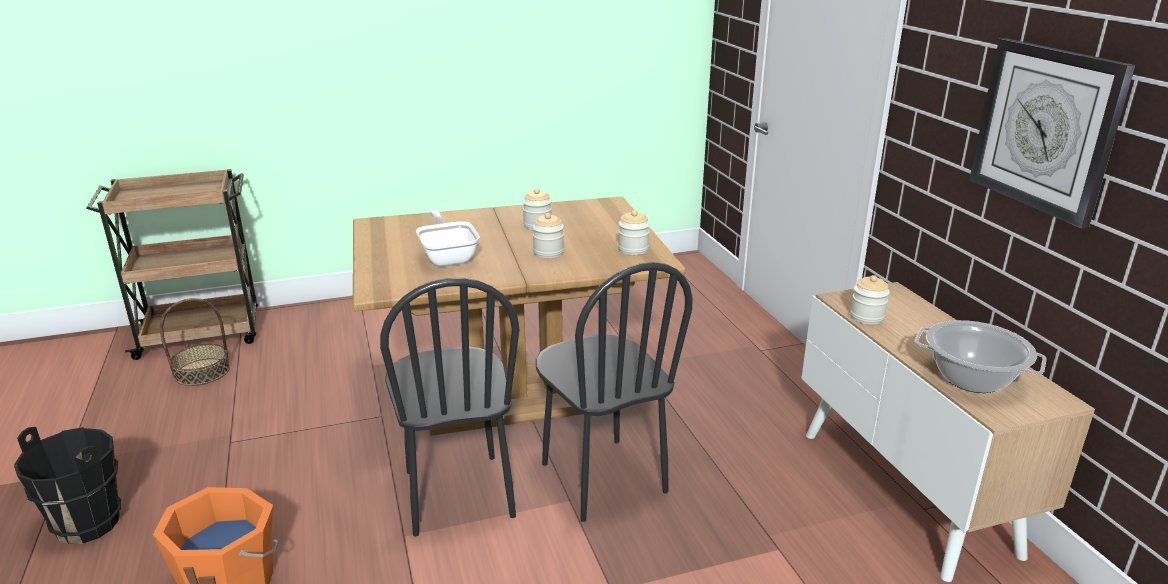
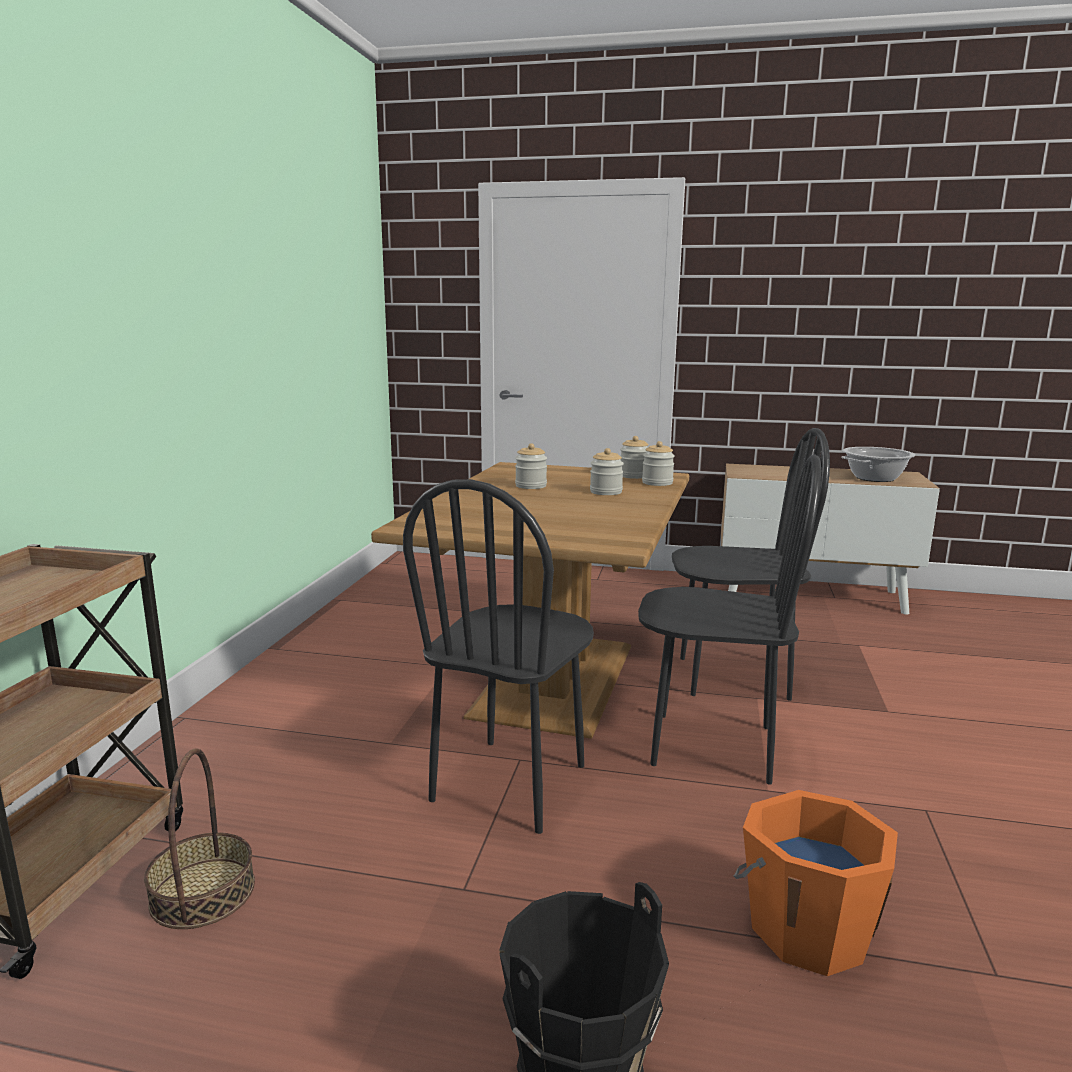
camera: 60 degrees left, 10 degrees down
(348, 422) = (510, 783): none -> black chair
(448, 257) = (568, 515): frying pan -> none
(867, 317) = (775, 476): jar -> jar (657, 483)
(1046, 129) = (837, 319): wall clock -> none

